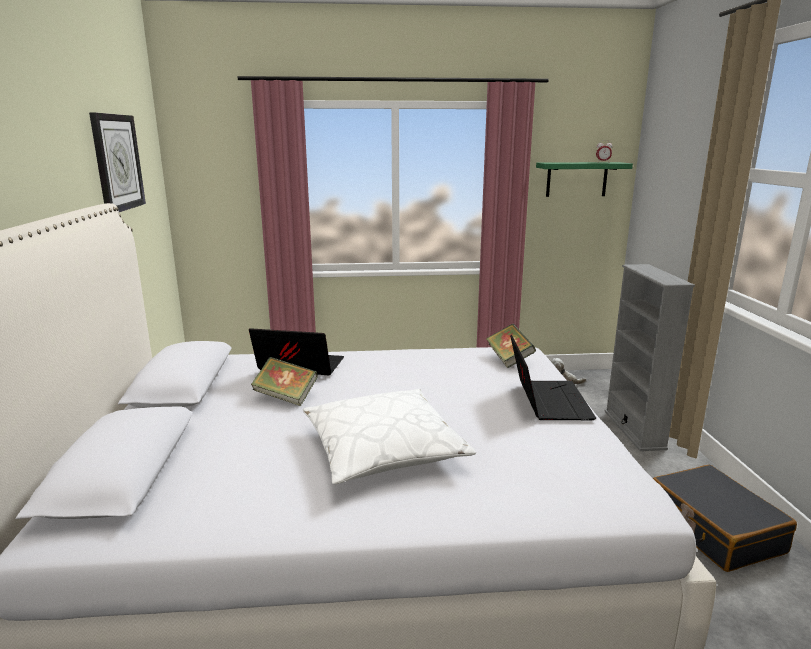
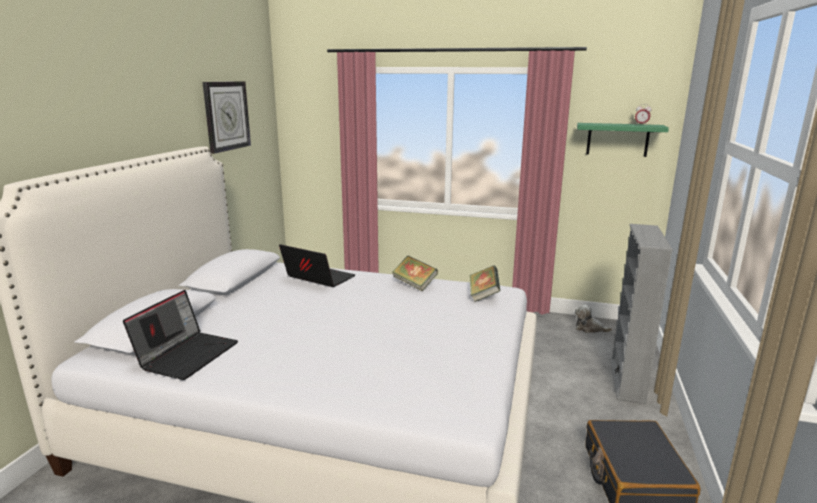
camera: 20 degrees right, 0 degrees up
(286, 397) = (290, 298): book -> book (414, 284)
(383, 449) = (319, 344): white pillow -> none
(547, 400) = (478, 332): laptop -> laptop (187, 354)

